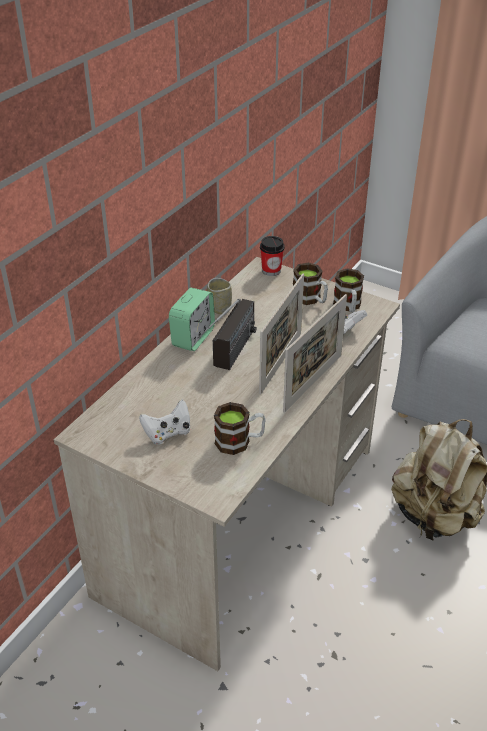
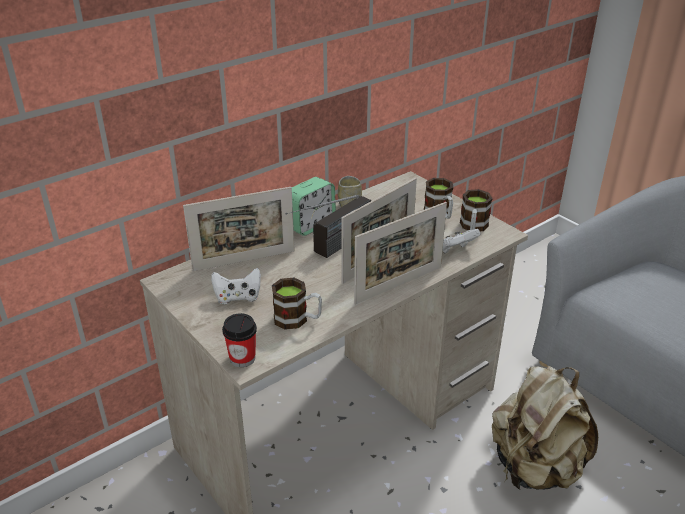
camera: 20 degrees right, 5 degrees down
(150, 392) = (244, 260): none -> picture frame
(271, 270) = (417, 184): cup -> cup (242, 358)

